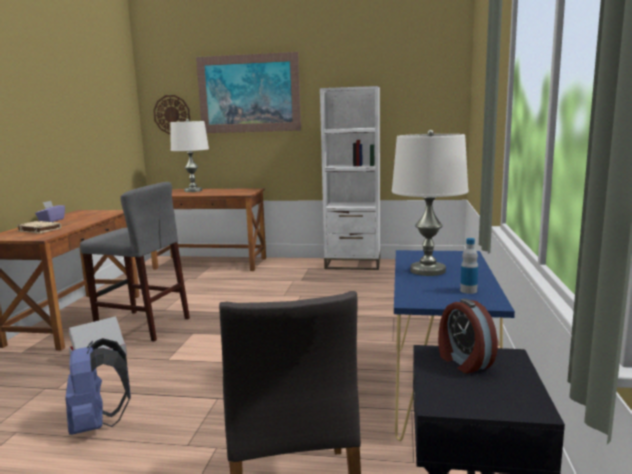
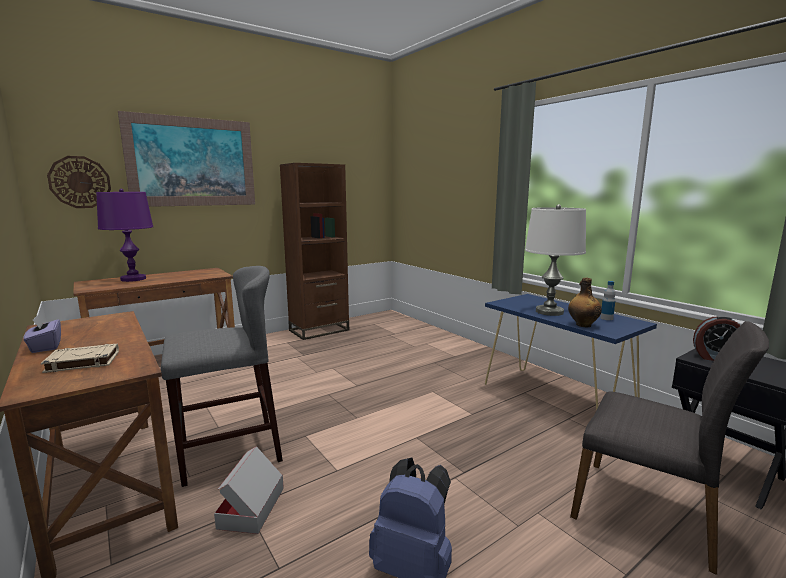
camera: 45 degrees left, 0 degrees up
(193, 191) = (133, 279): white table lamp -> purple table lamp
(353, 264) = (319, 330): white bookcase -> brown bookcase
(412, 288) = (582, 325): none -> bottle

